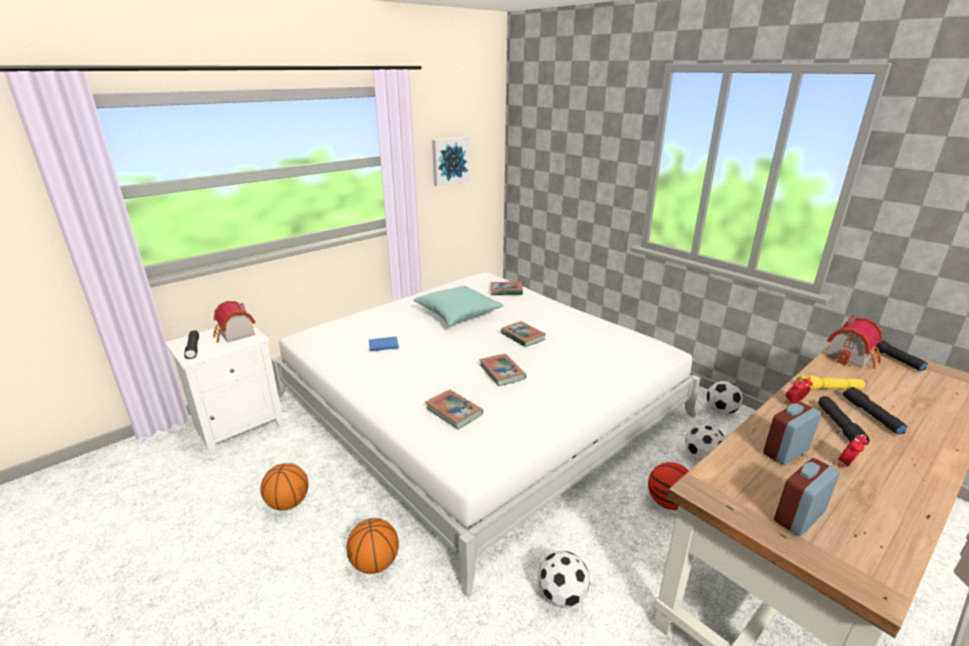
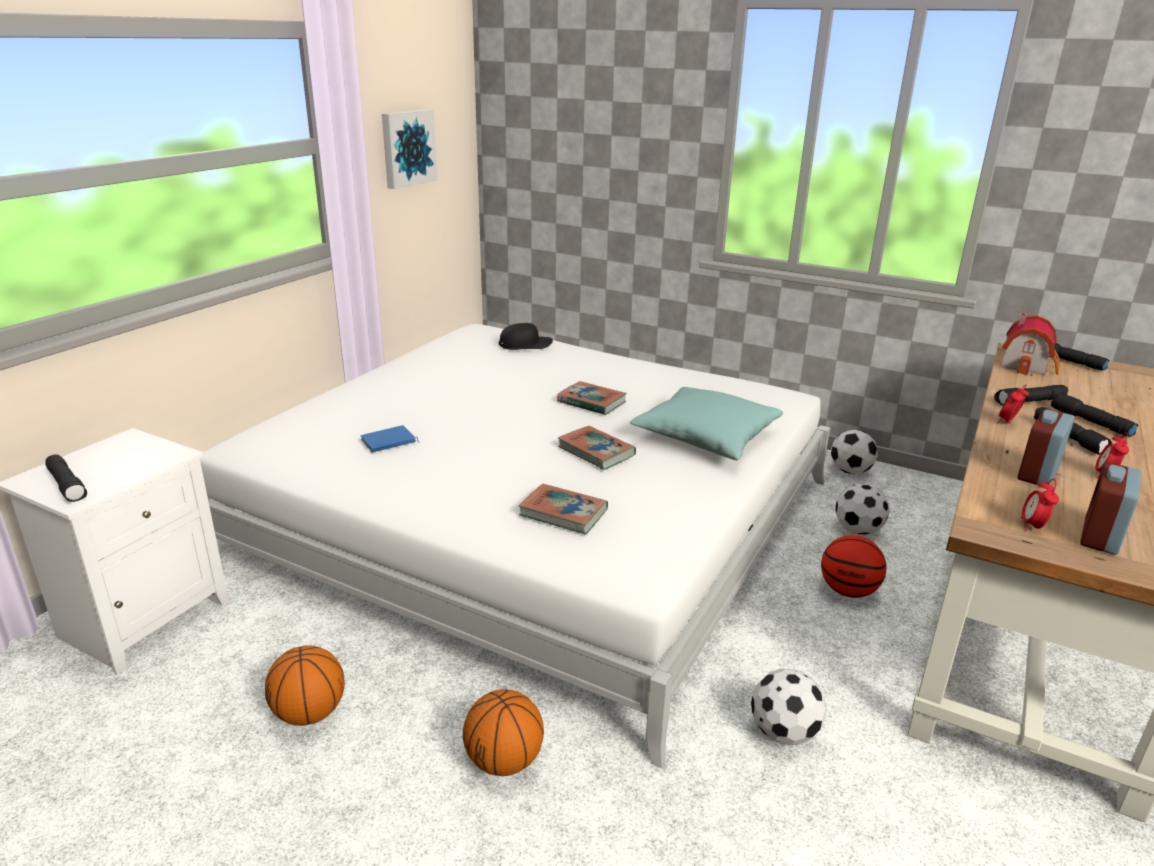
camera: 20 degrees left, 0 degrees up
(235, 334) = (132, 454): toy house -> none
(458, 314) = (474, 384): turquoise pillow -> turquoise pillow (706, 438)
(506, 291) = (525, 345): book -> black cap
(744, 496) = (1032, 526): none -> alarm clock
(828, 389) = (1029, 402): yellow flashlight -> black flashlight

